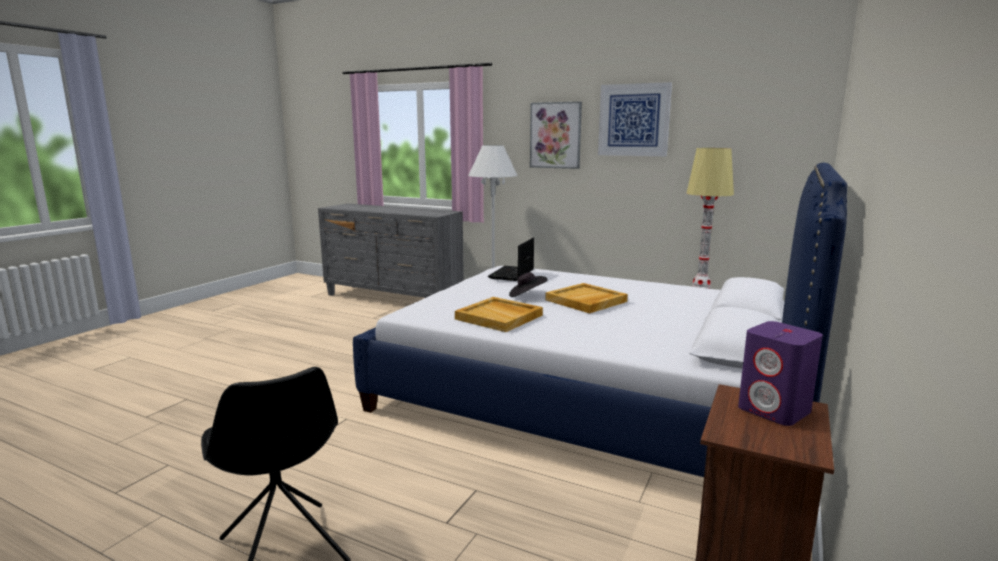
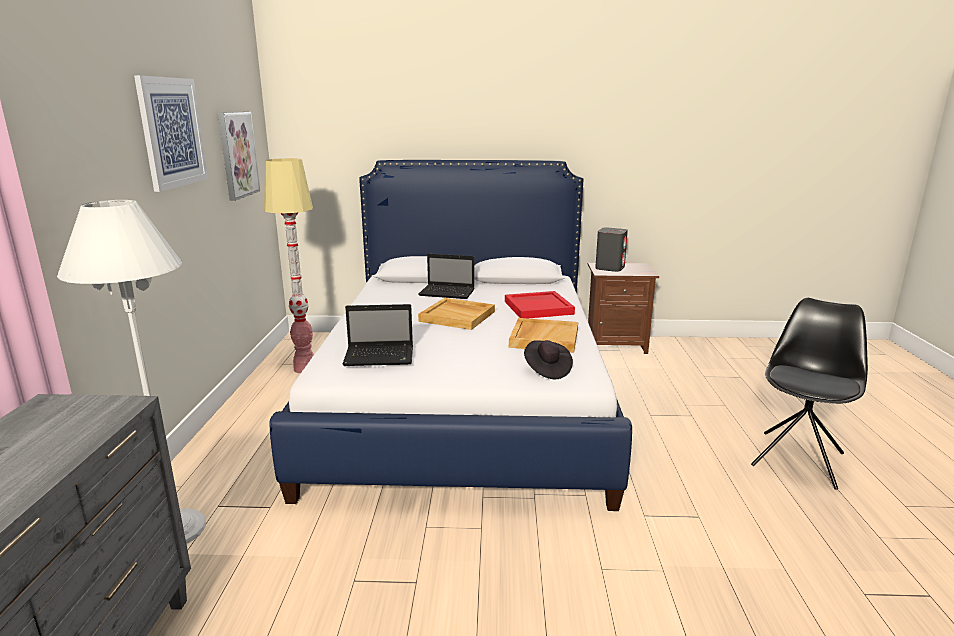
camera: 115 degrees left, 5 degrees up
(527, 295) = (459, 340): black hat -> black hat (547, 370)
(555, 135) = (101, 168): picture -> picture (237, 154)
(592, 332) = (538, 307): none -> red tray
(673, 308) = (448, 293): none -> laptop
(775, 410) = (610, 268): purple speaker -> grey speaker

